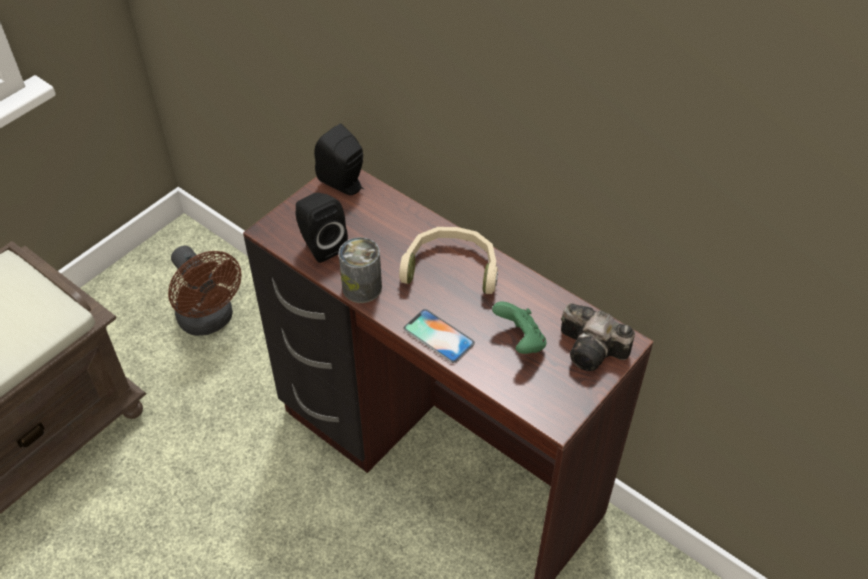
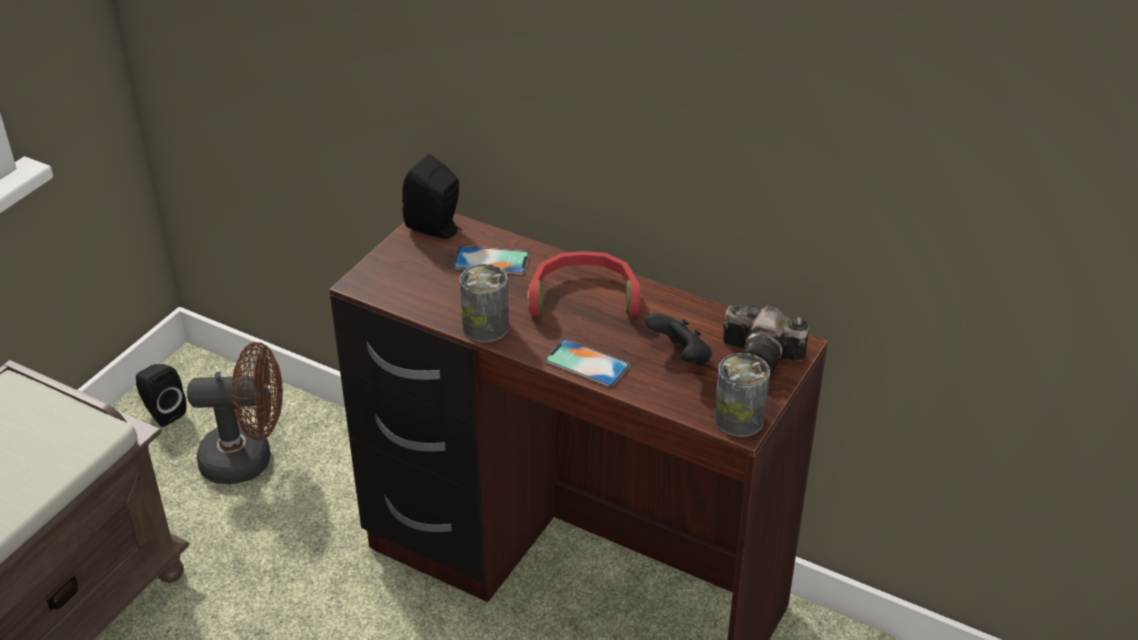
camera: 10 degrees left, 10 degrees down
(210, 321) = (248, 459): brown fan -> brown fan turned 45 degrees counterclockwise
(320, 245) = (425, 291): black speaker -> black speaker (163, 412)
(382, 222) = (491, 261): none -> phone
(451, 268) = (583, 296): beige headphones -> red headphones
(520, 341) = (680, 357): green game controller -> black game controller
(556, 412) = (739, 419): none -> can

